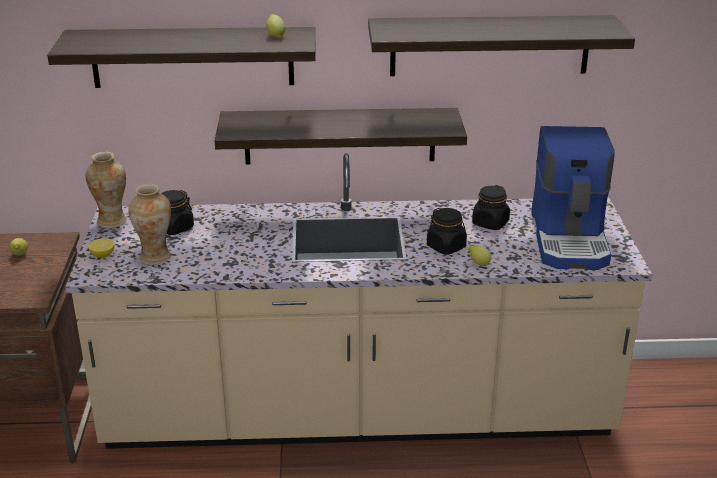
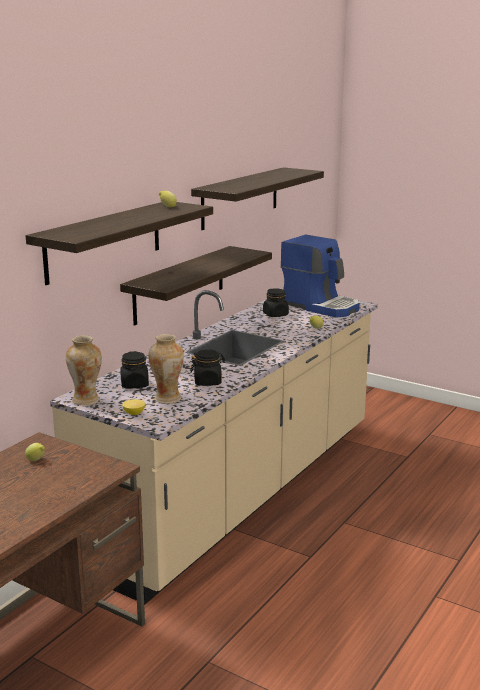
camera: 55 degrees left, 10 degrees down
(446, 247) = (285, 329): black jar -> black jar (208, 382)

